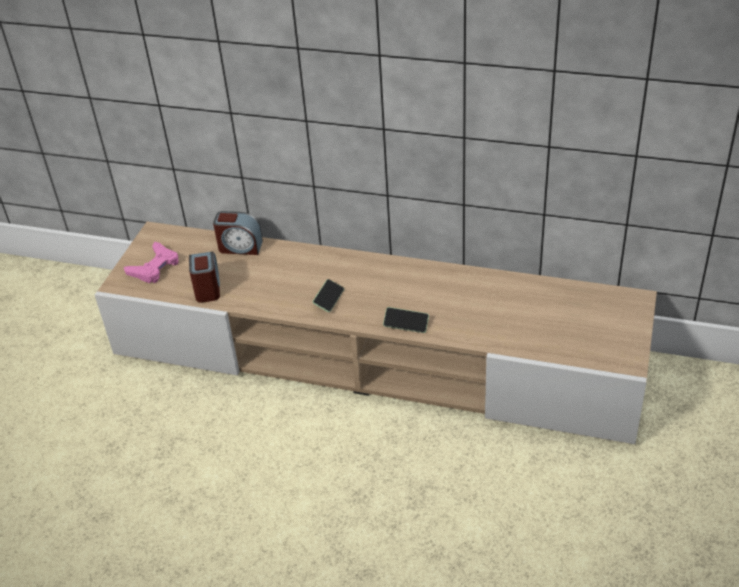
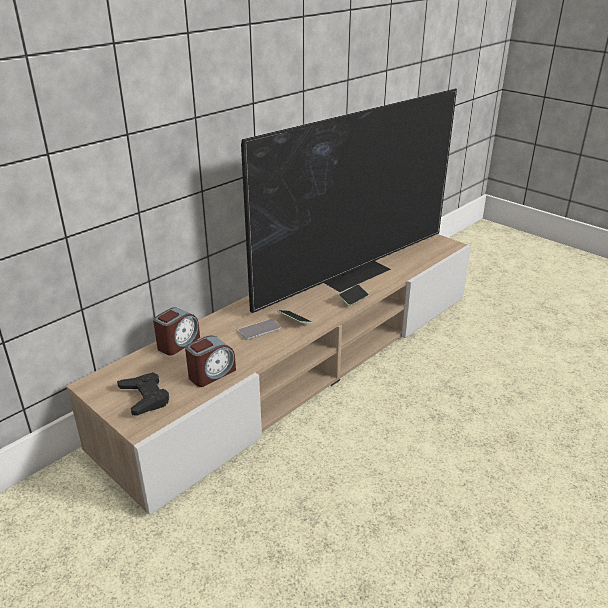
camera: 65 degrees left, 10 degrees down
(154, 267) = (145, 397): pink game controller -> black game controller
(207, 287) = (211, 374): alarm clock -> alarm clock turned 120 degrees clockwise
(295, 284) = (259, 330): none -> phone
(468, 302) = (353, 272): none -> television

